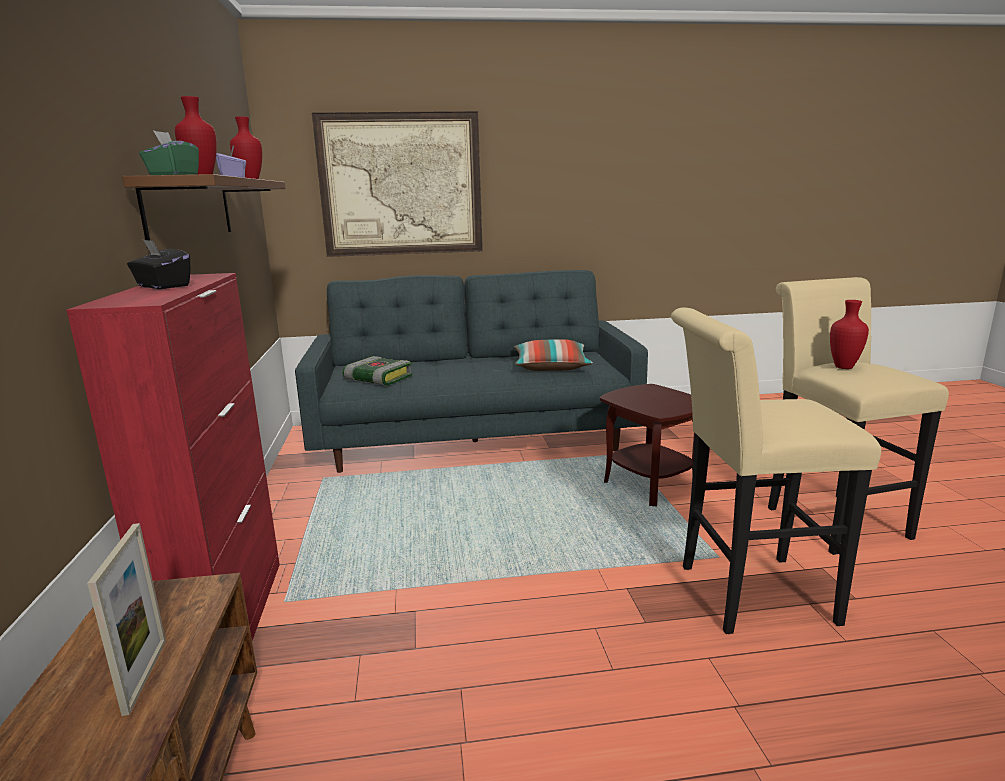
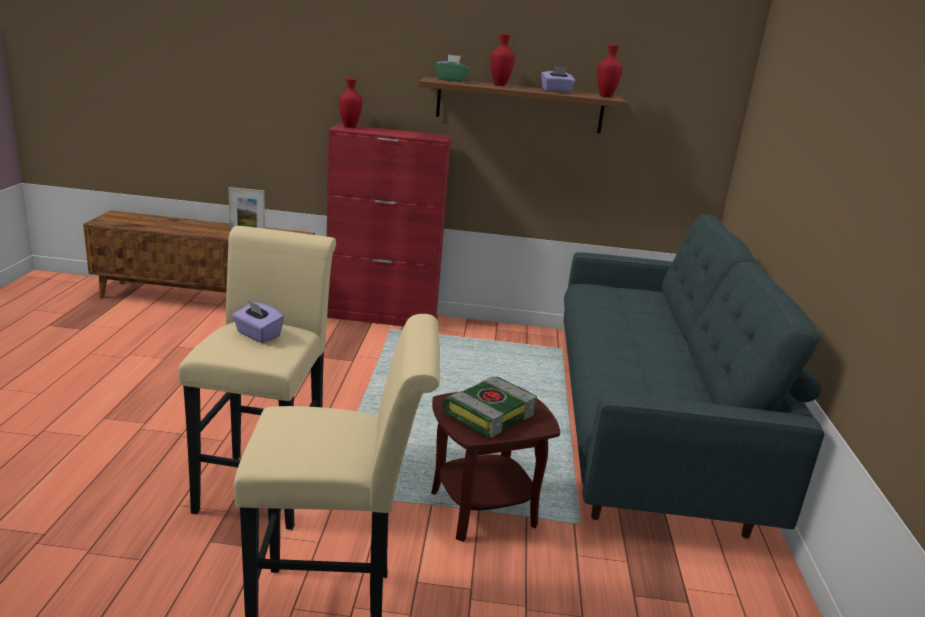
camera: 100 degrees right, 5 degrees up
(162, 286) = (394, 132): black tissue box -> none
(377, 379) = (607, 298): book -> book (489, 413)
(401, 185) = (789, 134): picture -> none
(551, 367) = (637, 382): pillow -> none
(778, 412) = (257, 334): none -> purple tissue box
(845, 367) = (339, 425): red vase -> red vase (349, 127)

